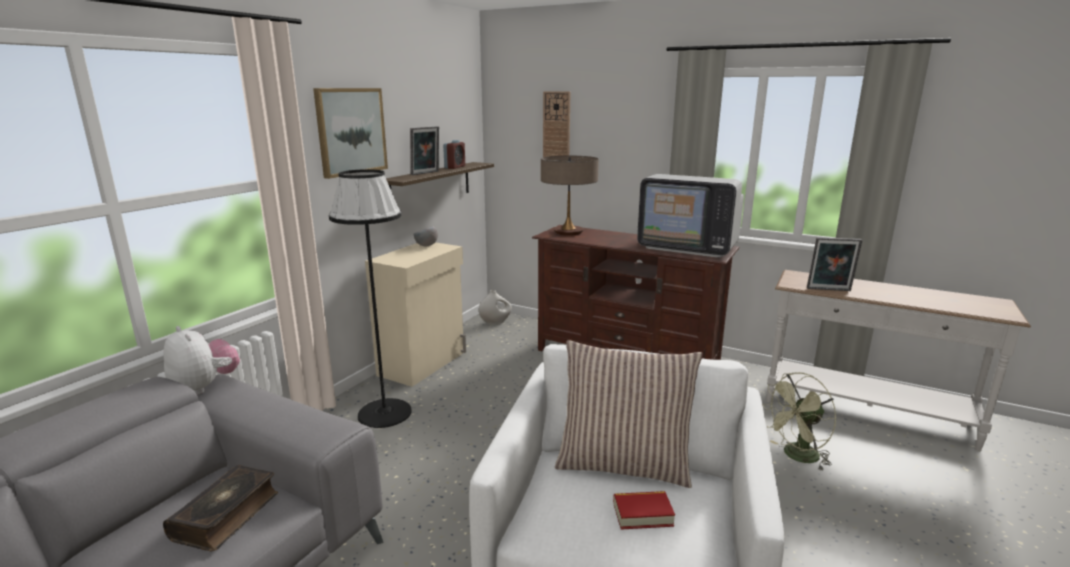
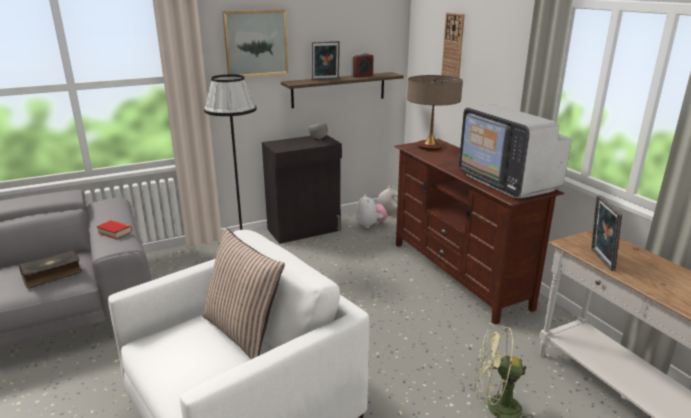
camera: 35 degrees right, 5 degrees up
(205, 386) = (105, 202): plush toy -> plush toy (370, 225)
(423, 363) = (305, 230): beige cabinet -> black cabinet
(642, 514) = (201, 363): book -> book (115, 232)
(829, 290) = (599, 259): picture frame -> picture frame turned 45 degrees clockwise

